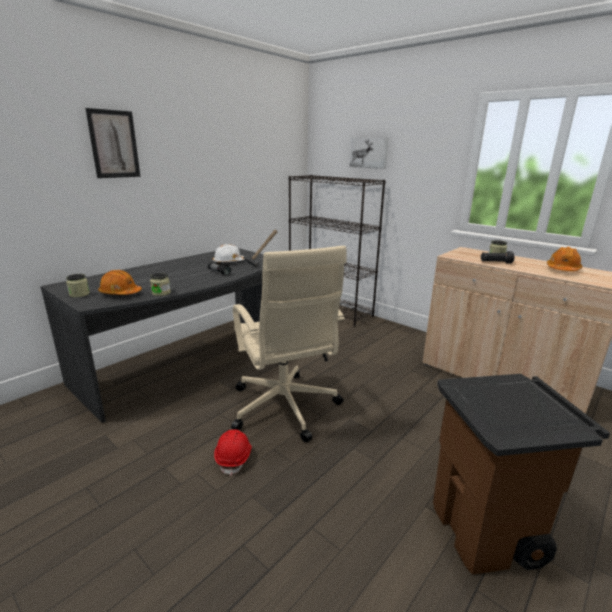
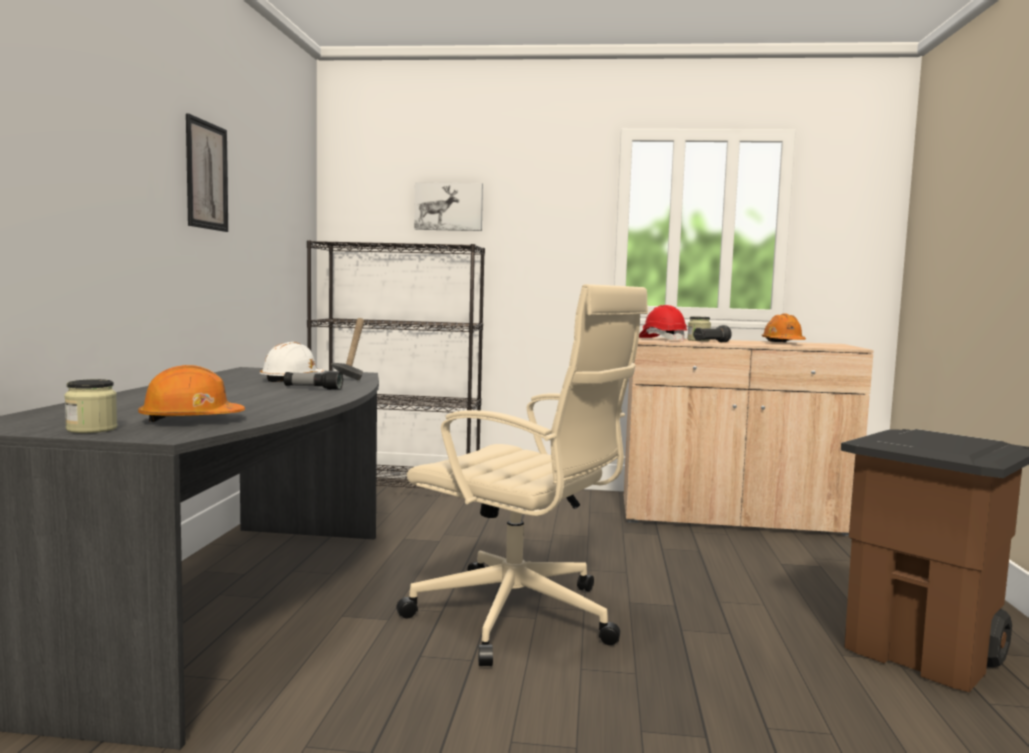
camera: 35 degrees left, 15 degrees down
(114, 144) = (77, 118): picture -> picture (206, 175)
(161, 293) = (281, 413): jar -> none
(234, 457) = (539, 699): red hard hat -> red hard hat (662, 340)

